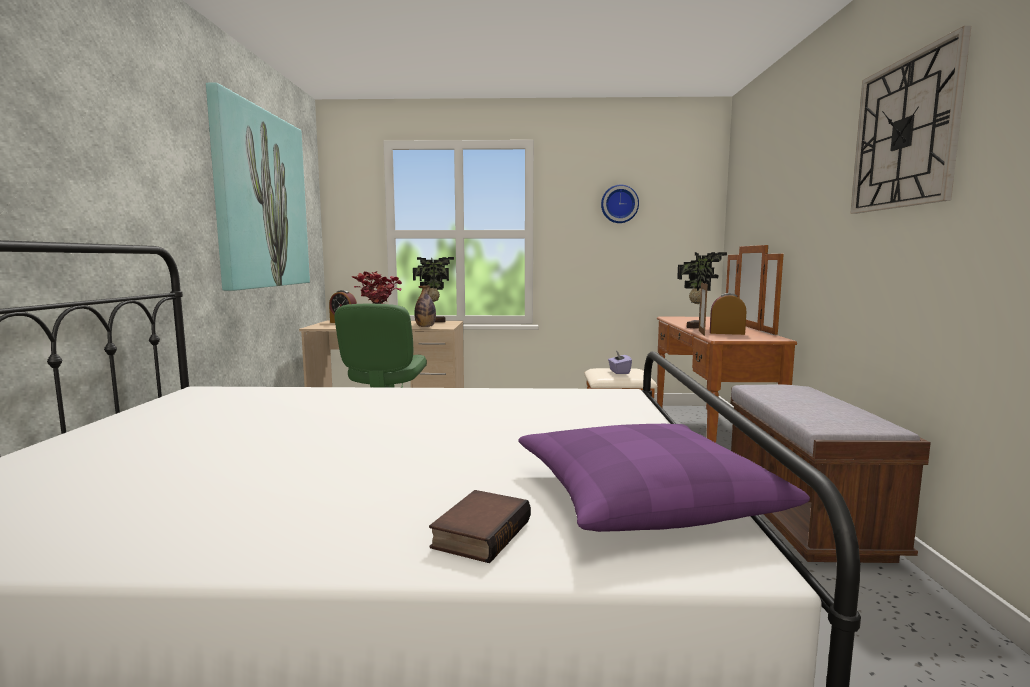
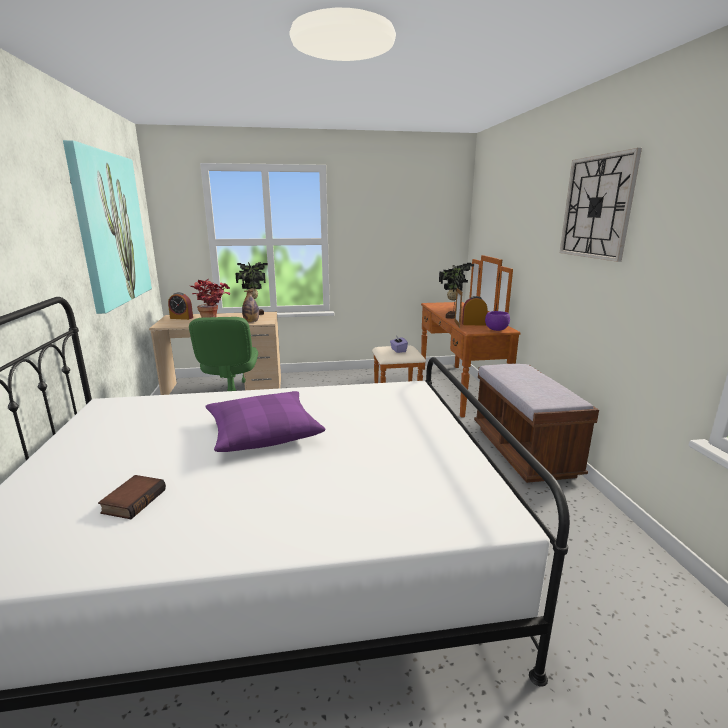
camera: 10 degrees left, 10 degrees up
(479, 533) = (365, 517): book -> book (133, 500)
(619, 204) = (393, 217): wall clock -> none
(642, 497) = (449, 479): purple pillow -> purple pillow (263, 431)
(759, 338) = (496, 330): none -> purple bowl

